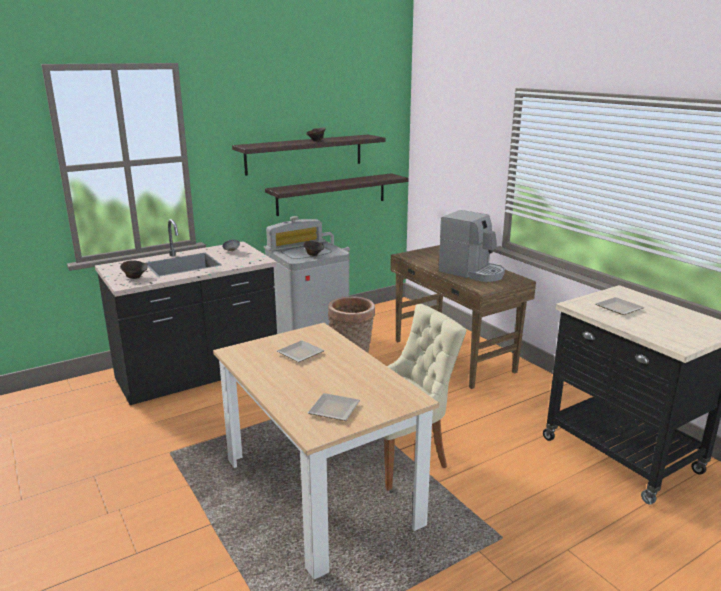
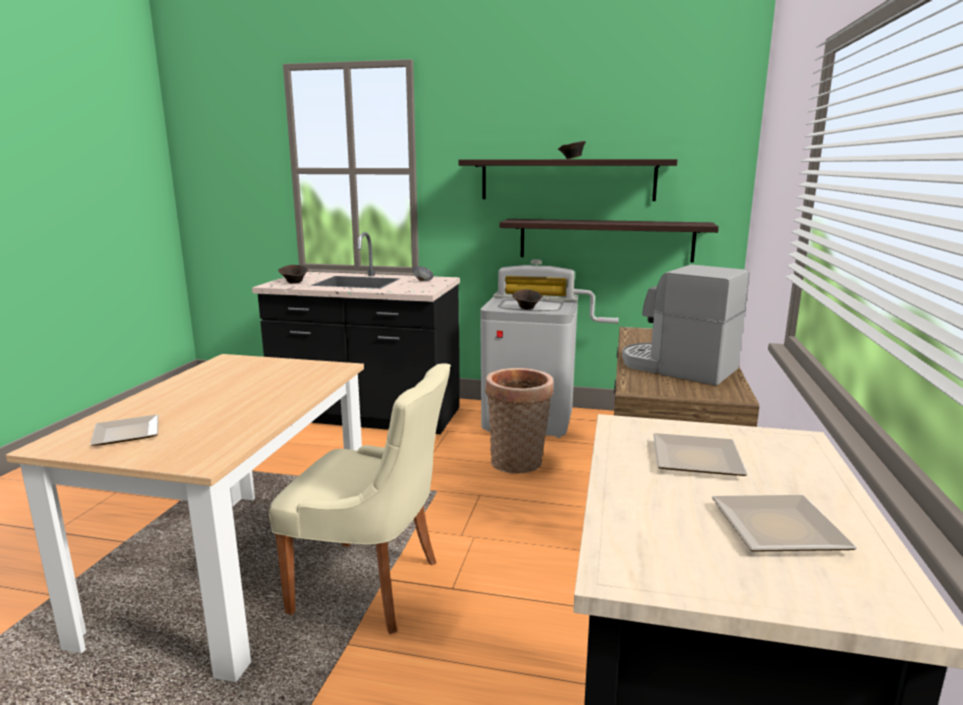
camera: 45 degrees right, 5 degrees down
(300, 353) = (263, 379): plate -> plate (779, 527)
(472, 272) = (677, 368): coffee machine -> coffee machine turned 135 degrees clockwise

